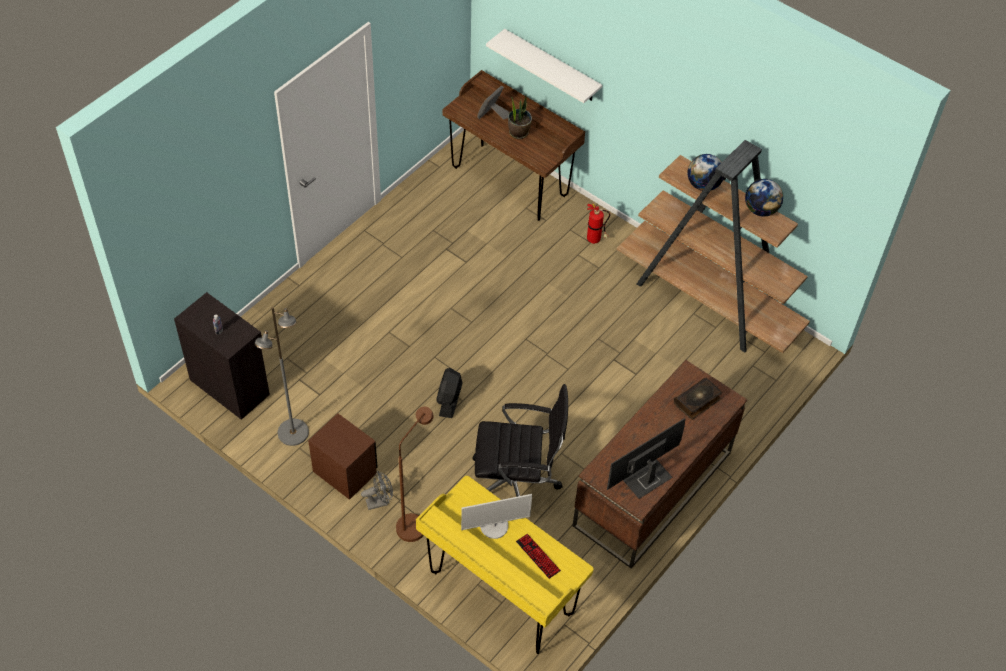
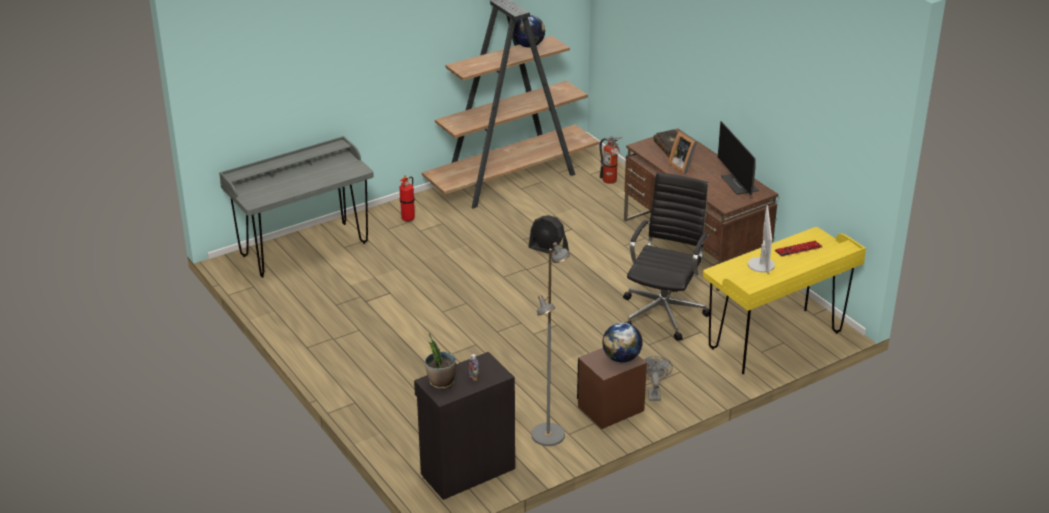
camera: 70 degrees left, 20 degrees down
(415, 521) = (683, 375): brown floor lamp -> none
(449, 400) = (553, 332): black fan -> black fan (548, 249)
(493, 115) = (277, 184): picture frame -> picture frame (683, 166)
(510, 181) = (304, 249): brown desk -> grey desk
(518, 132) = (311, 175): potted plant -> potted plant (441, 382)
(552, 66) = (292, 99): white shelf -> none
(703, 185) = (486, 62): globe -> globe (621, 358)
(747, 387) = (610, 181): none -> fire extinguisher

